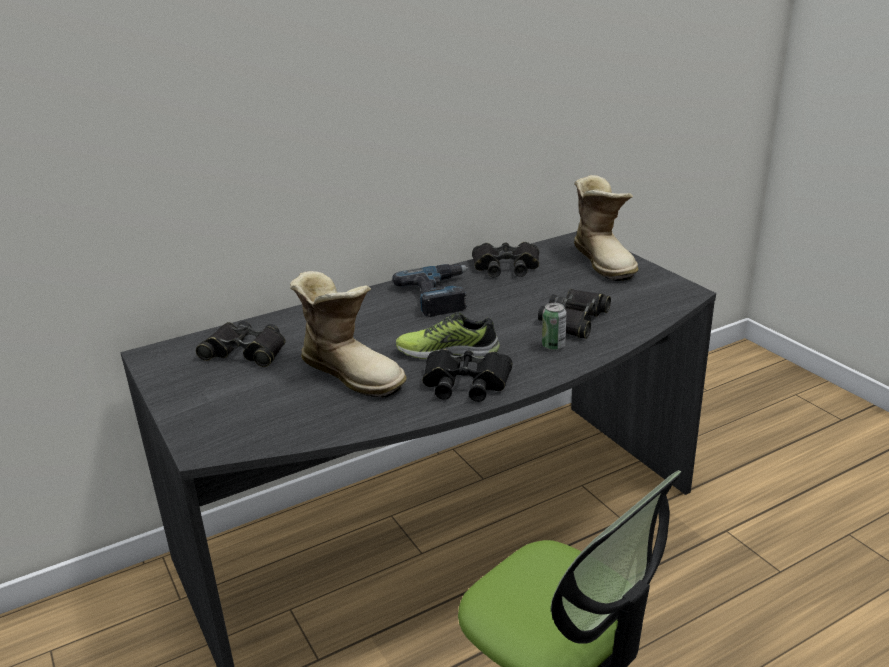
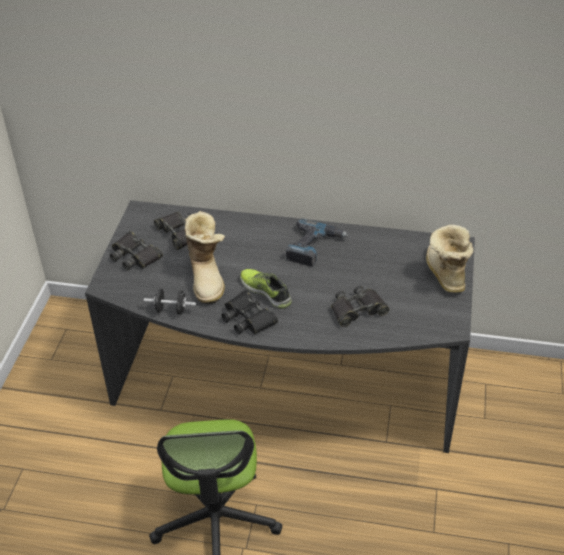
camera: 40 degrees right, 15 degrees up
(350, 424) = (171, 310): none -> black dumbbell
(506, 267) = (380, 244): black binoculars -> black binoculars (135, 256)
(553, 346) = (321, 321): can -> none
(605, 261) = (444, 274): boot -> boot turned 150 degrees clockwise

